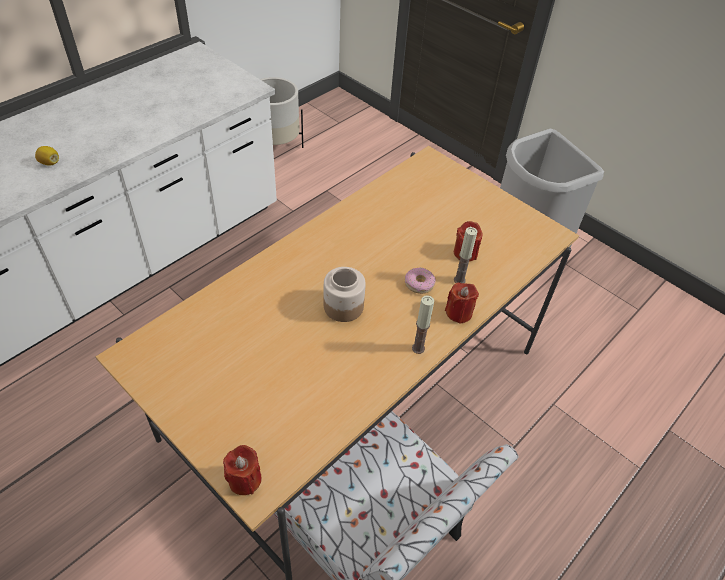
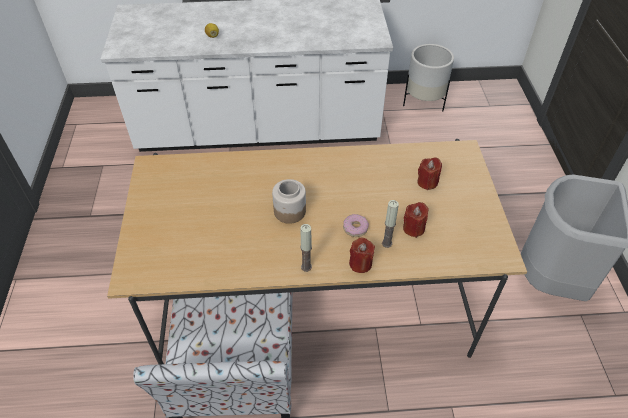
camera: 45 degrees right, 0 degrees up
(245, 479) = (131, 268): red candle -> red candle (427, 182)

